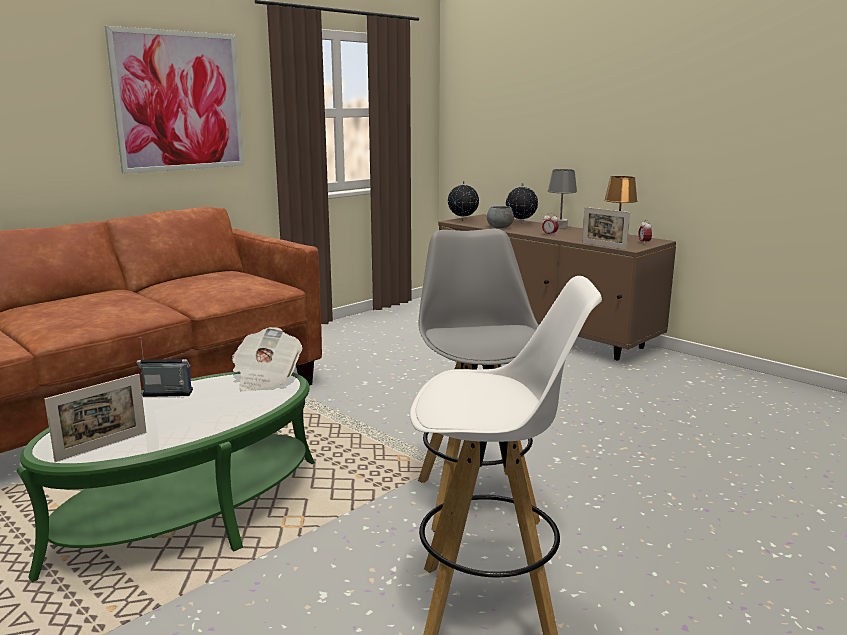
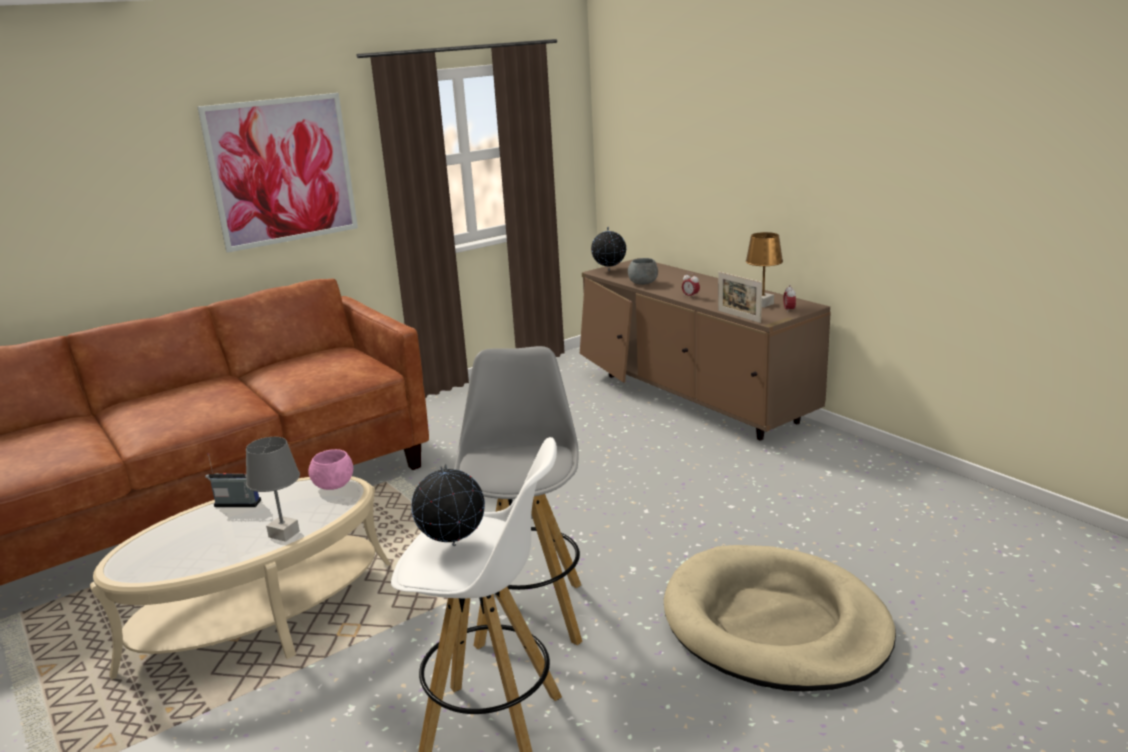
camera: 10 degrees right, 5 degrees up
(102, 446) = (162, 565): picture frame -> none
(190, 513) = (261, 615): green coffee table -> beige coffee table
(266, 378) = (333, 486): newspaper -> pink bowl
(520, 223) = (671, 275): globe -> globe (452, 545)
(560, 227) = (713, 281): grey table lamp -> grey table lamp (284, 534)
(715, 499) = (774, 624): none -> beige dog bed

